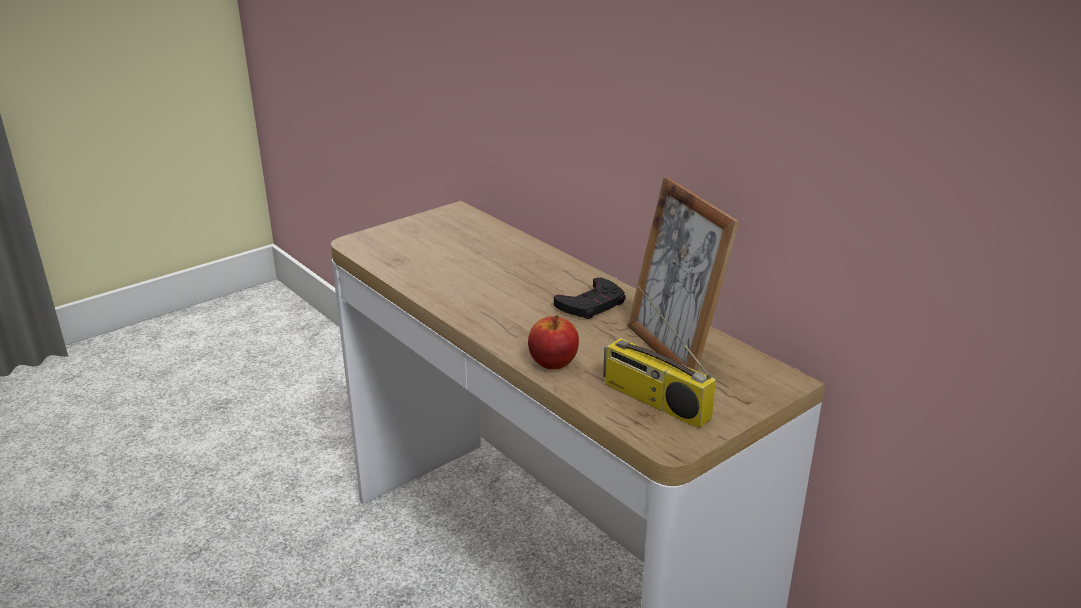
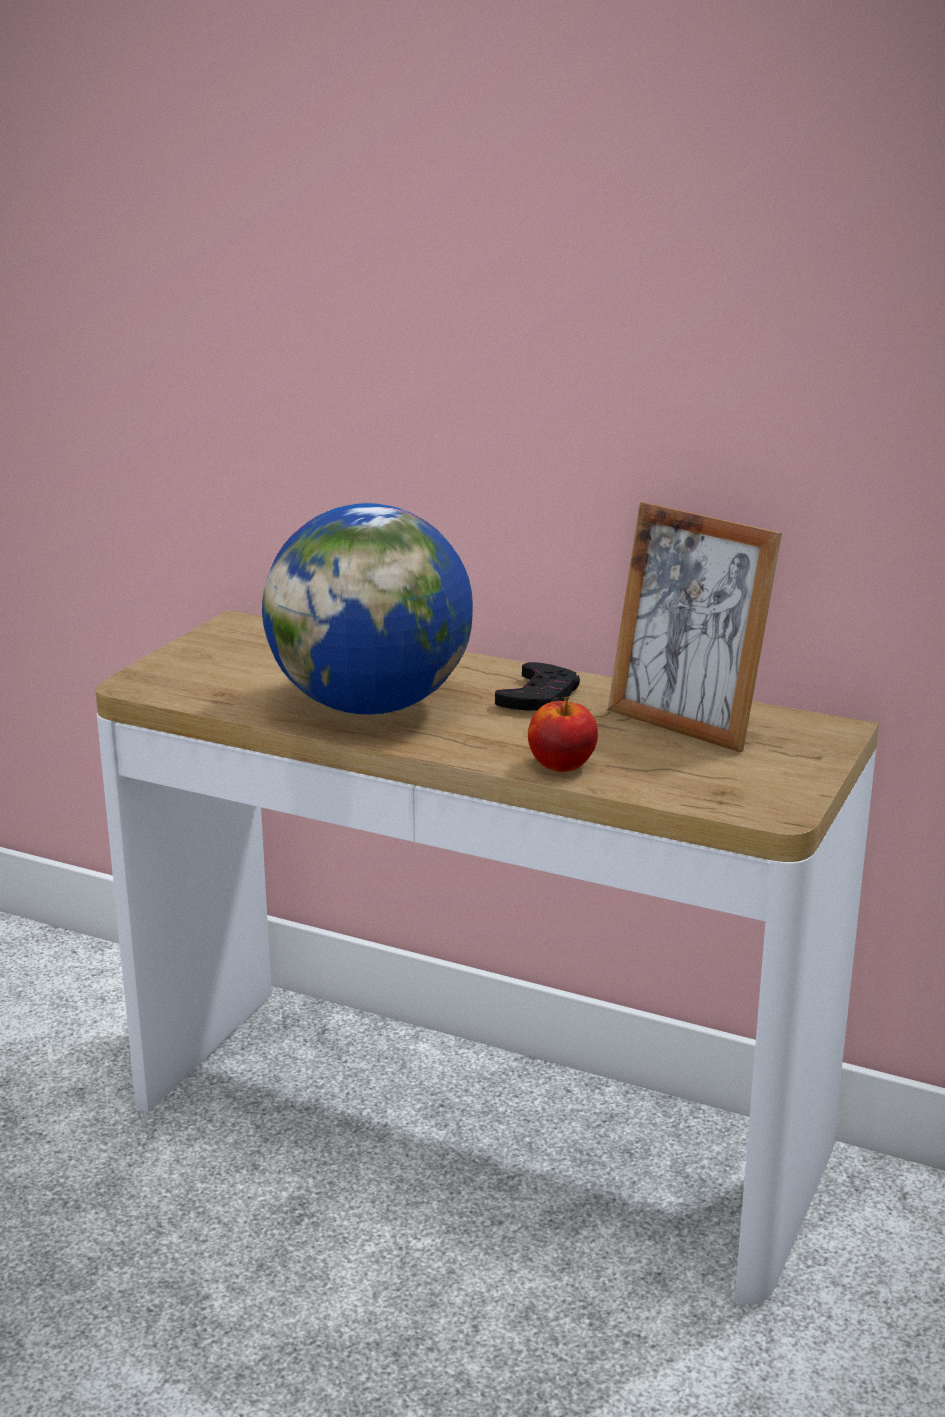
camera: 25 degrees left, 5 degrees down
(476, 288) = (371, 706): none -> globe
(653, 401) = (717, 777): radio -> none

